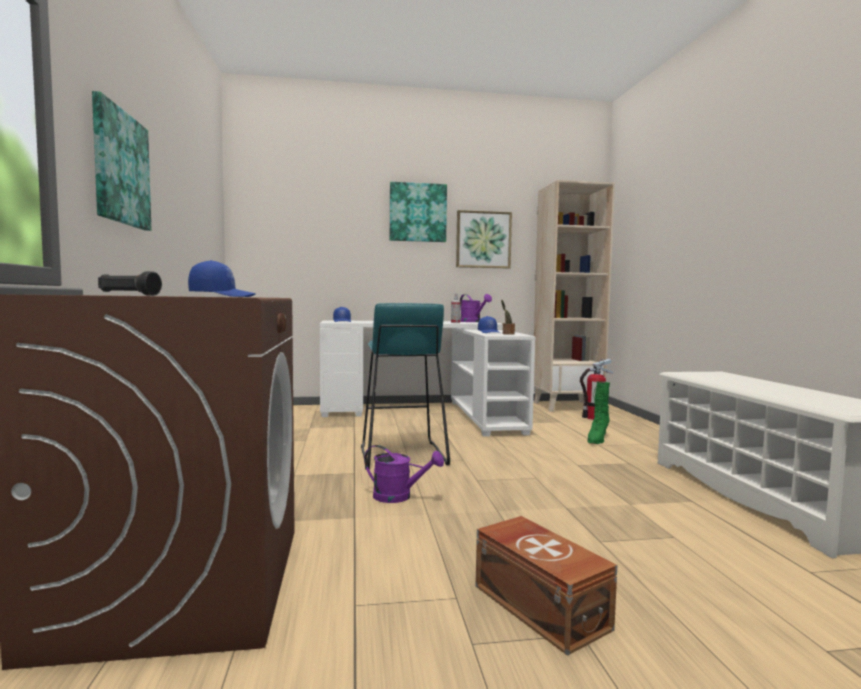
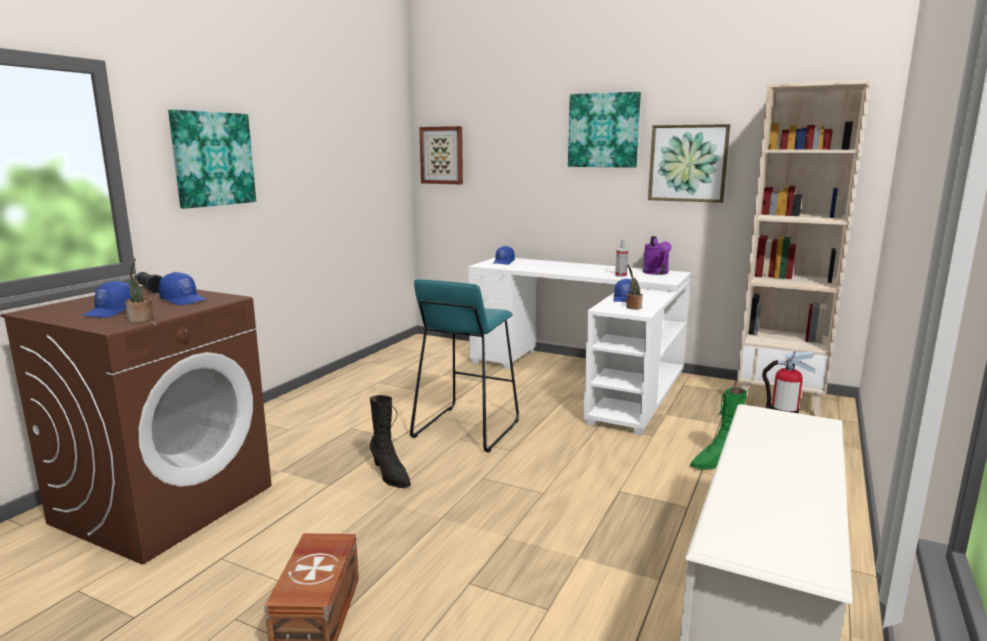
camera: 35 degrees right, 10 degrees up
(166, 295) = (111, 312): none -> blue cap
(245, 296) = (141, 320): none -> potted plant
(261, 228) = (442, 155): none -> picture
(399, 497) = (390, 475): purple watering can -> black boot

